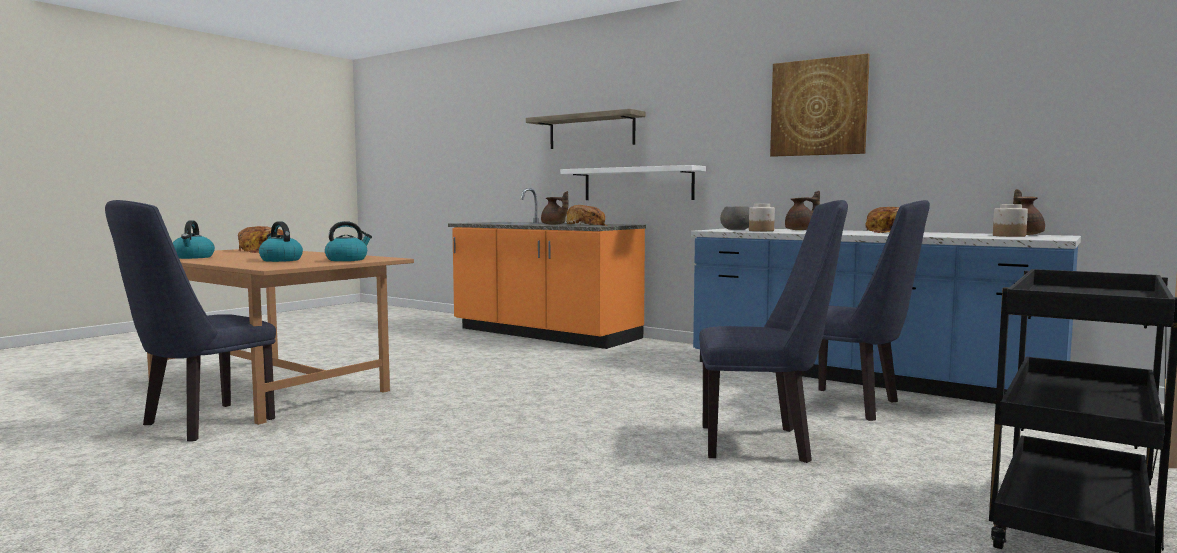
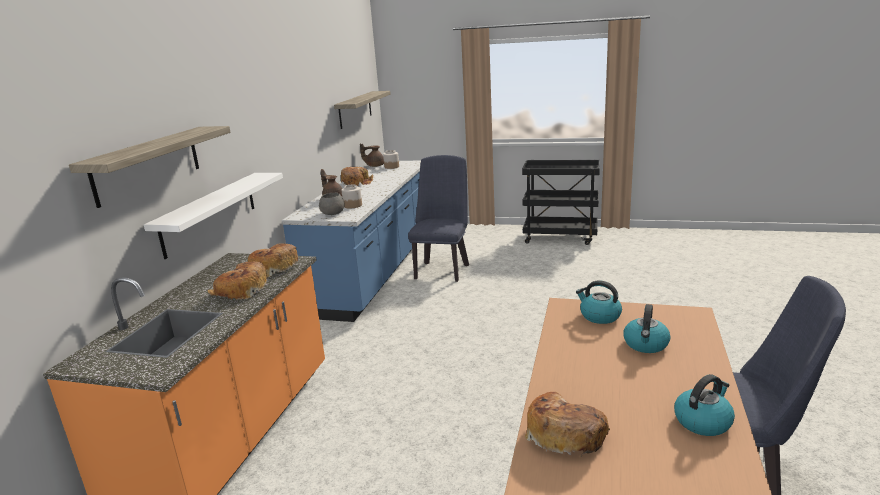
camera: 110 degrees left, 15 degrees up
(554, 224) = (241, 290): brown teapot -> bread
(765, 443) = (527, 280): blue chair -> none
(818, 107) = (298, 106): picture -> none
(1030, 128) = (355, 109): none -> shelf

